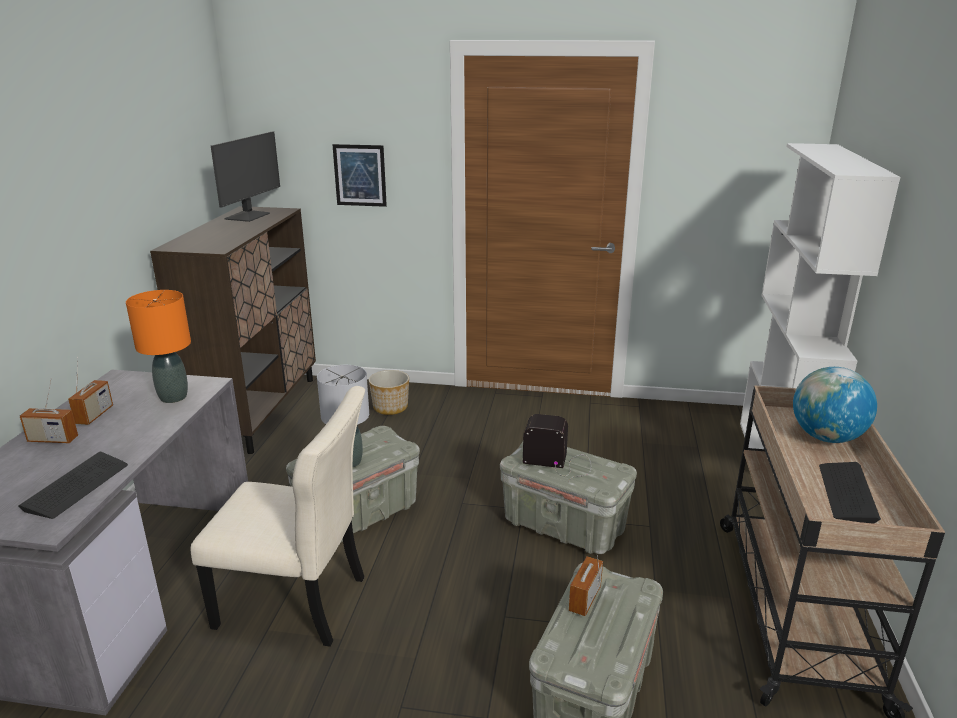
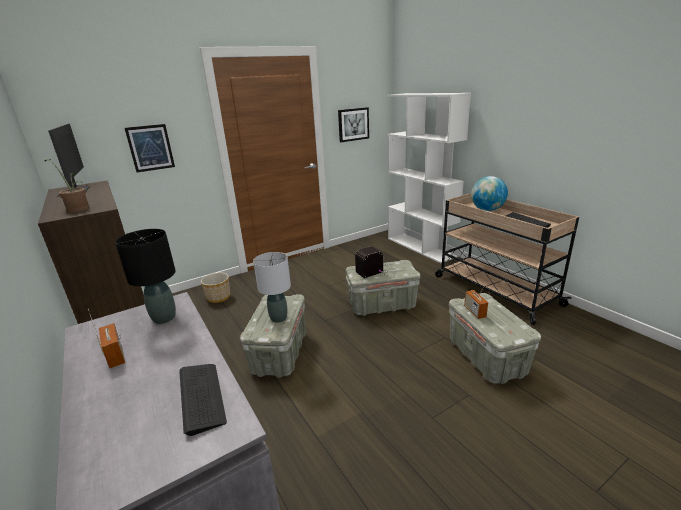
camera: 40 degrees left, 0 degrees up
(53, 439) = (109, 387): radio -> none
(174, 397) = (164, 318): orange table lamp -> black table lamp
(203, 242) = (77, 208): none -> potted plant
(297, 603) = (313, 413): beige chair -> none
(715, 188) = (353, 124): none -> picture

